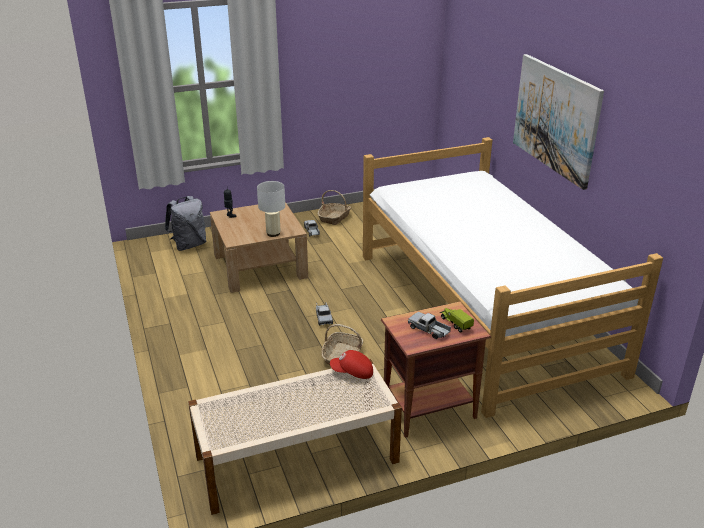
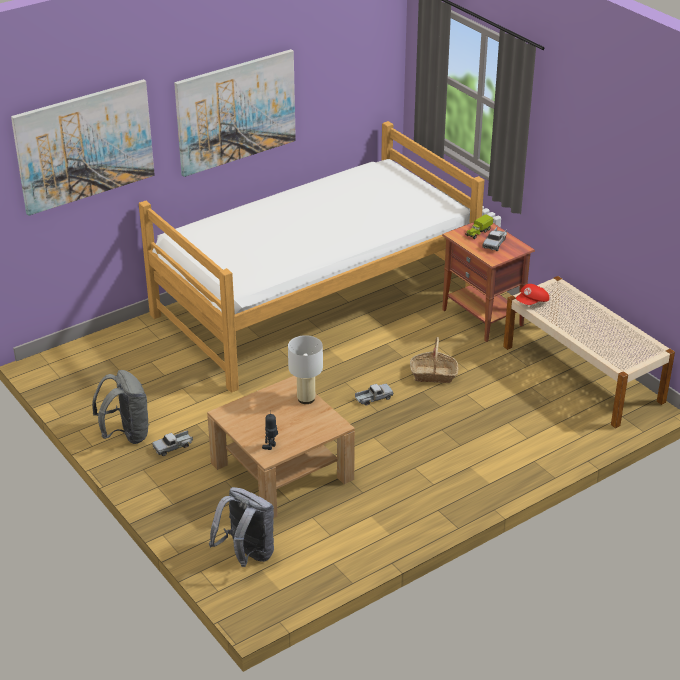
camera: 105 degrees left, 5 degrees up
(334, 217) = (126, 434): basket -> grey backpack
(352, 373) = (532, 302): red cap -> red cap turned 60 degrees clockwise
(479, 65) = (84, 146): none -> picture

